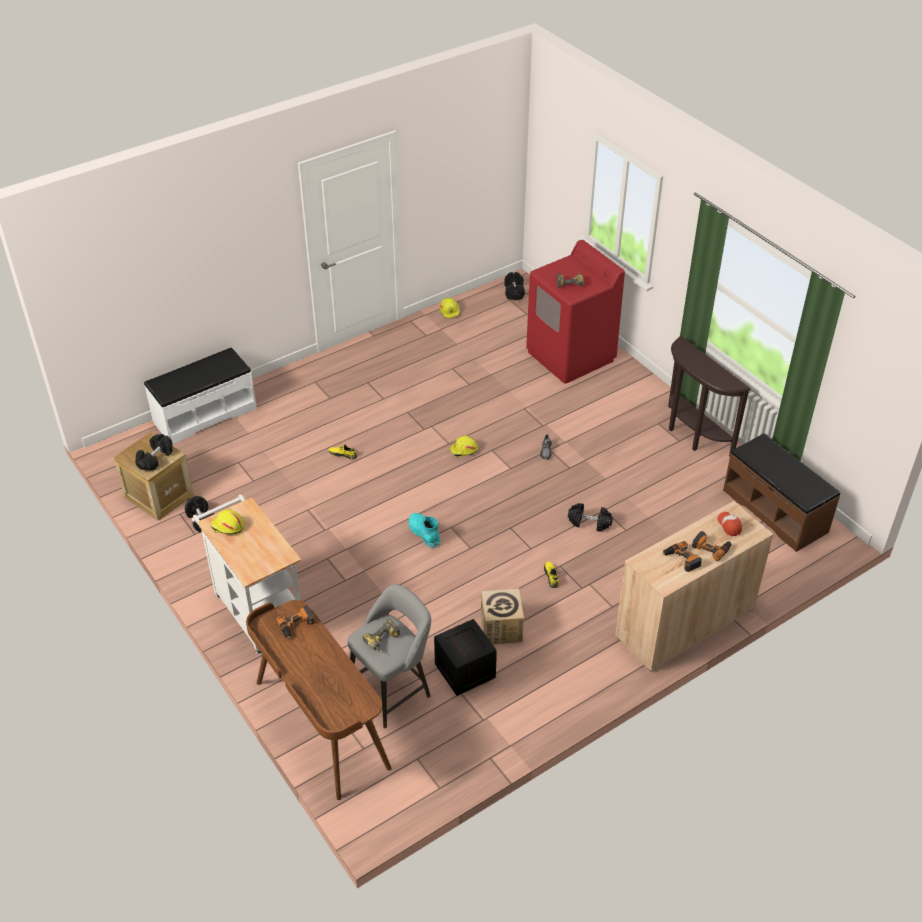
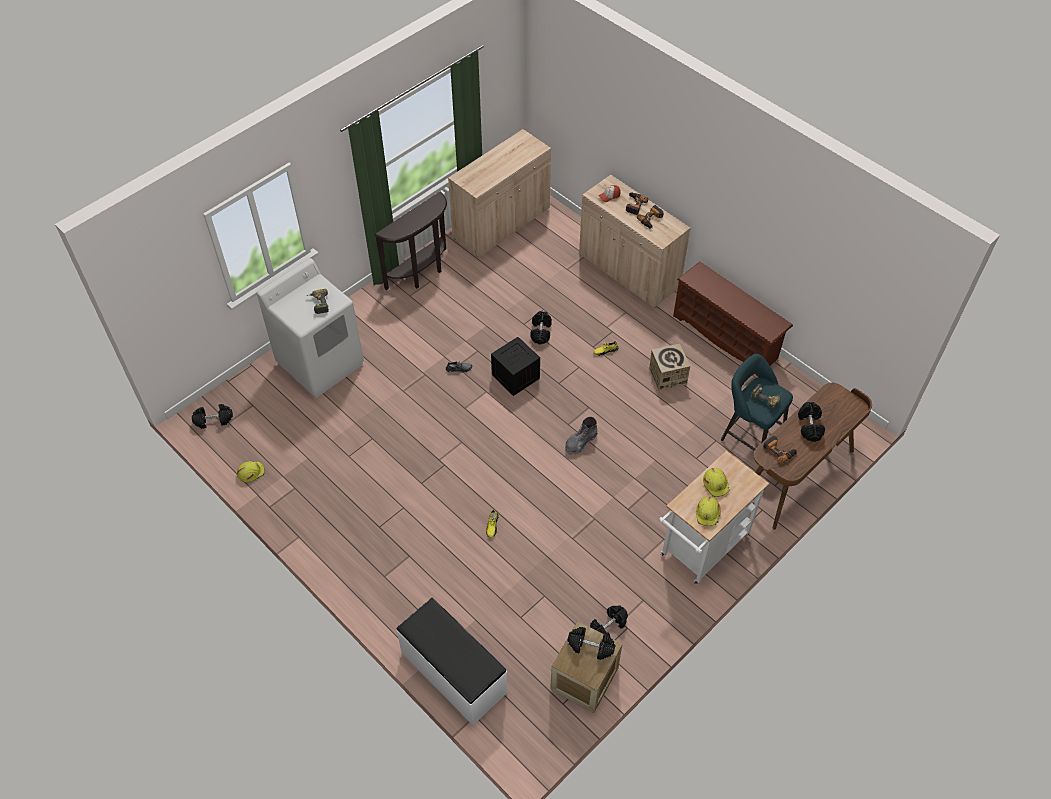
camera: 100 degrees left, 10 degrees up
(321, 664) = (809, 426): none -> black dumbbell
(393, 691) = (749, 435): grey stool -> turquoise stool
(424, 533) = (580, 442): turquoise boot -> grey boot
(464, 450) = (469, 429): yellow hard hat -> yellow hard hat (716, 484)
(464, 670) = (715, 394): crate -> crate (515, 377)
(555, 704) = (726, 337): none -> brown shoe rack
(570, 356) = (321, 363): red washing machine -> white washing machine
(775, 510) = (501, 223): brown bench -> beige cabinet

